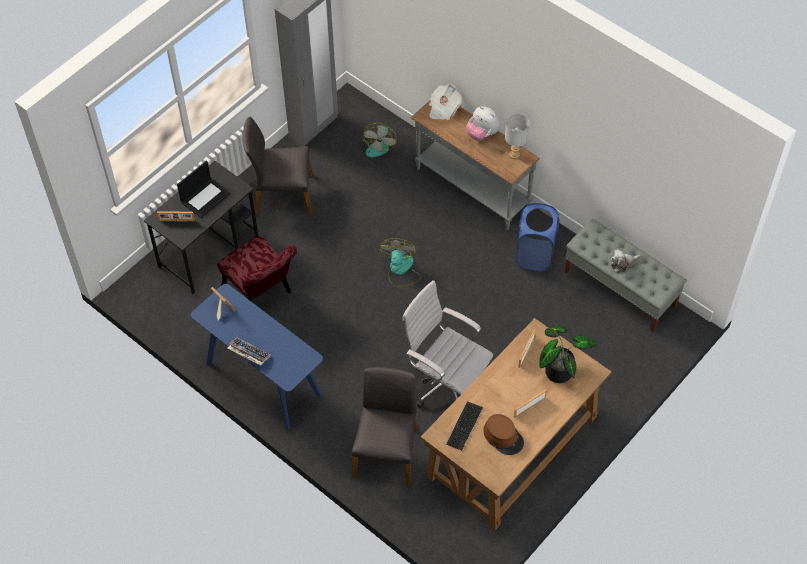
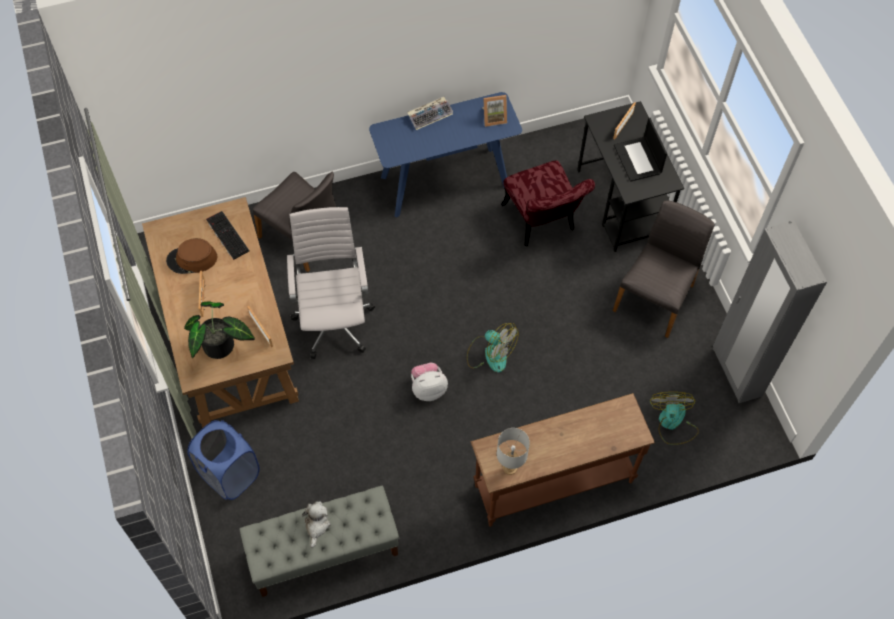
camera: 120 degrees right, 5 degrees up
(261, 293) = (542, 223): red chair -> red chair turned 105 degrees counterclockwise
(379, 145) = (672, 423): fan -> fan turned 45 degrees clockwise
(443, 109) = (624, 432): newspaper -> none
(445, 384) = (334, 320): white office chair -> white office chair turned 75 degrees counterclockwise
(471, 189) = (553, 482): grey console table -> brown console table
(482, 134) = (561, 452): plush toy -> plush toy (428, 388)
(535, 255) = (424, 493): blue laundry basket -> blue laundry basket (229, 474)

